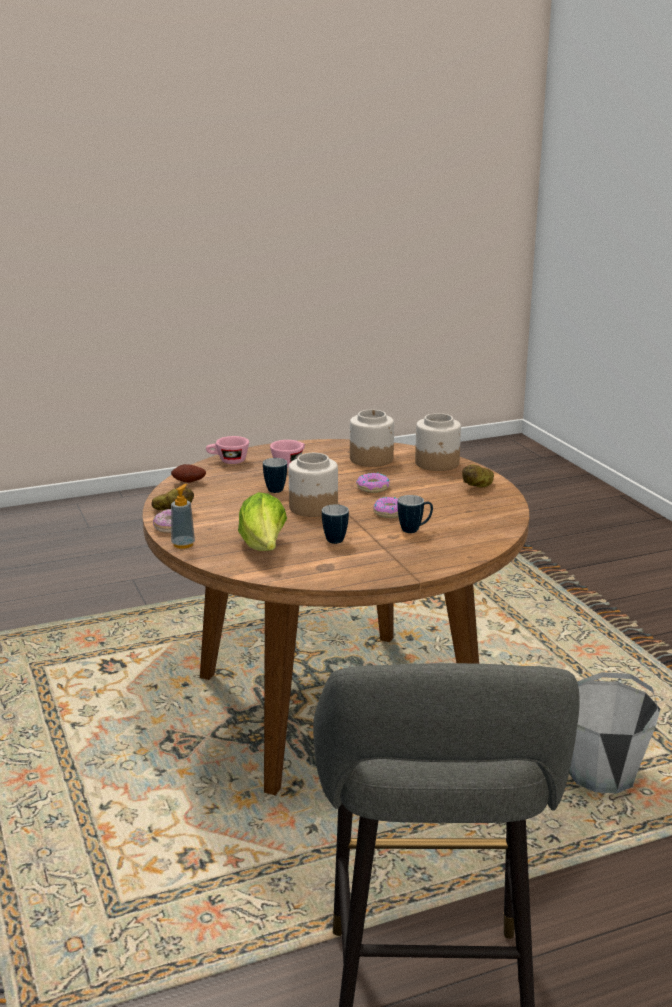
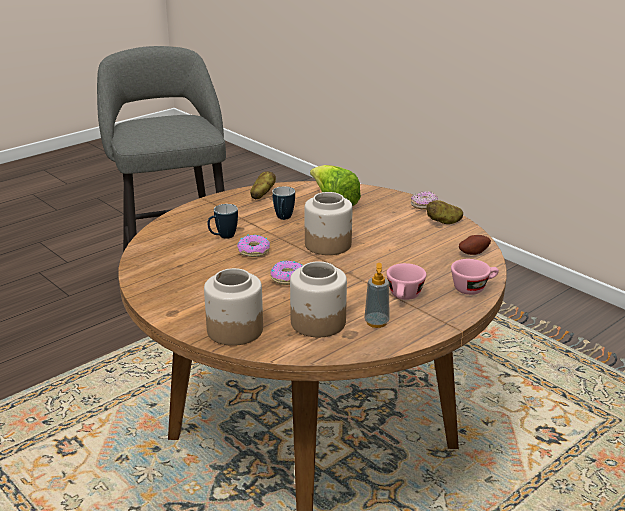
camera: 160 degrees right, 5 degrees up
(183, 544) = (396, 197): soap dispenser -> soap dispenser (376, 322)
(275, 488) = (383, 260): mug -> none
(478, 486) = (175, 300): potato -> potato (262, 194)
(602, 774) = (64, 430): grey bucket -> none

